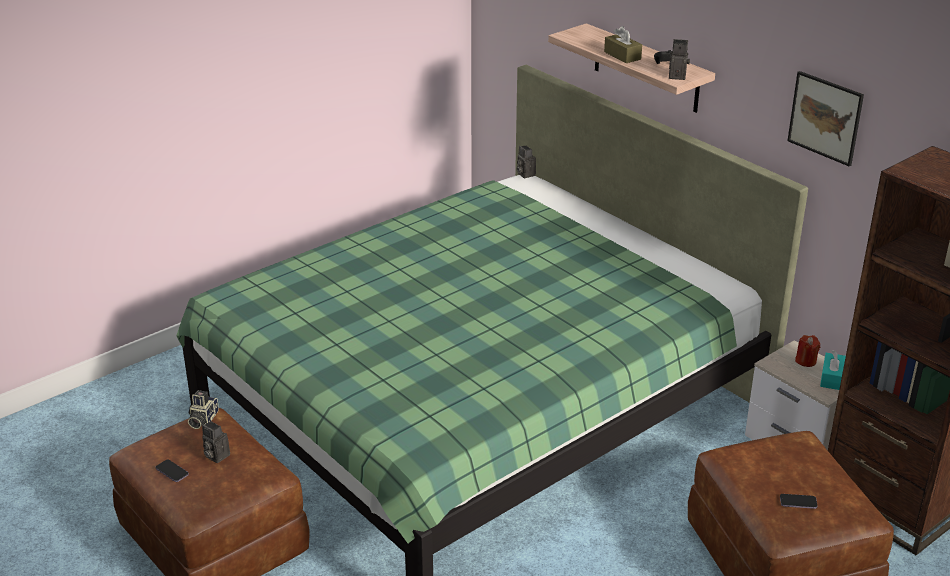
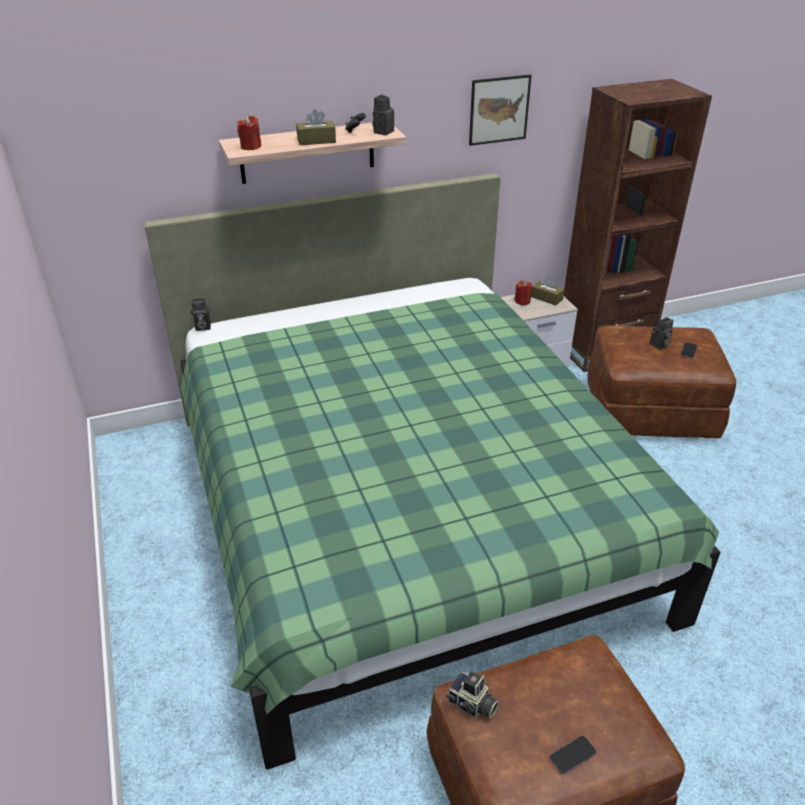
camera: 70 degrees left, 5 degrees up
(215, 456) = (550, 702): camera -> camera (659, 345)
(580, 36) = (251, 147): none -> red candle
(832, 378) = (546, 298): turquoise tissue box -> brown tissue box

